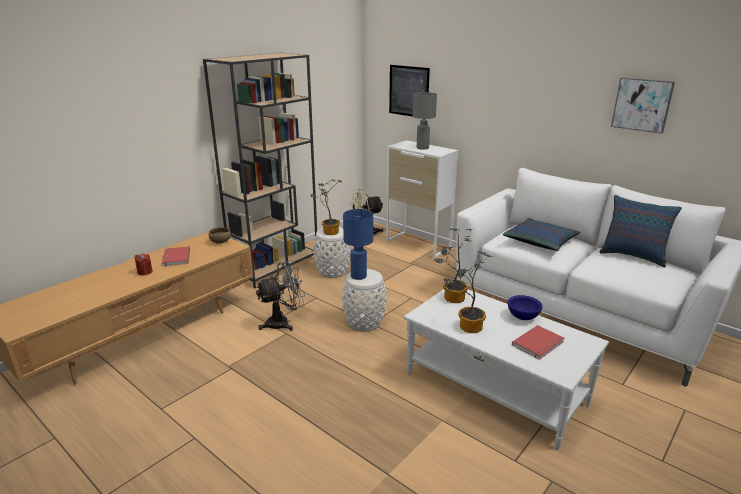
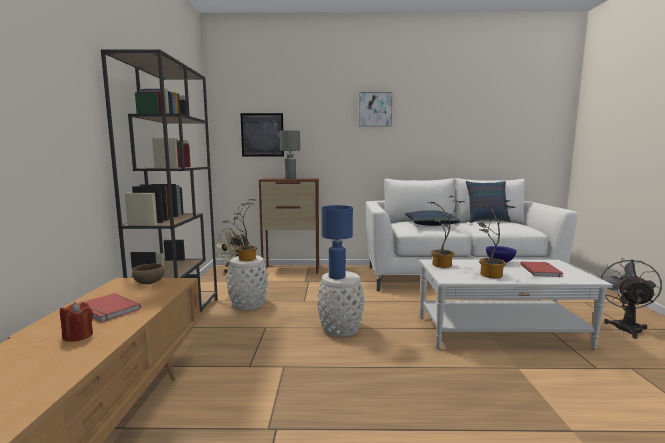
camera: 40 degrees left, 15 degrees down
(283, 322) = (265, 359): grey fan -> grey fan (625, 326)
(418, 245) = (292, 270): white cabinet -> brown cabinet
(642, 104) = (454, 125): picture -> picture (375, 109)

